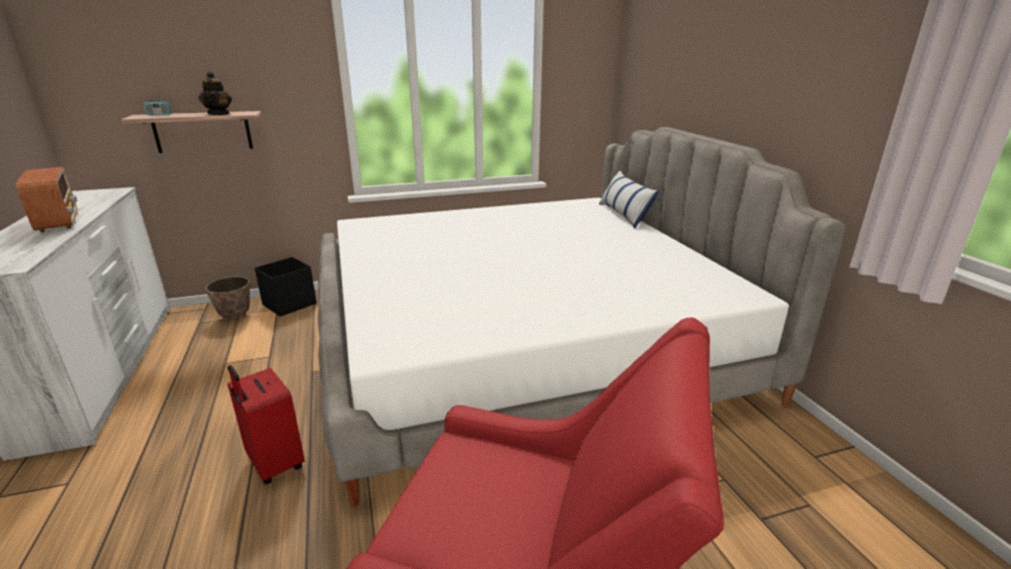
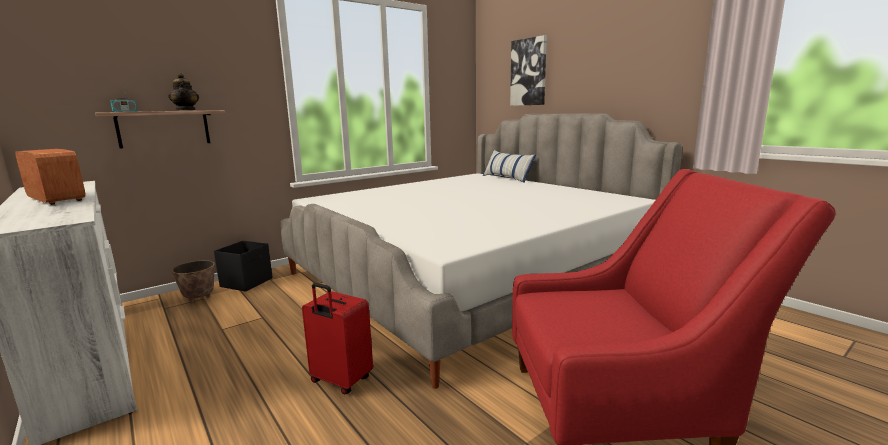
camera: 20 degrees left, 10 degrees down
(676, 63) = (528, 72): none -> picture

